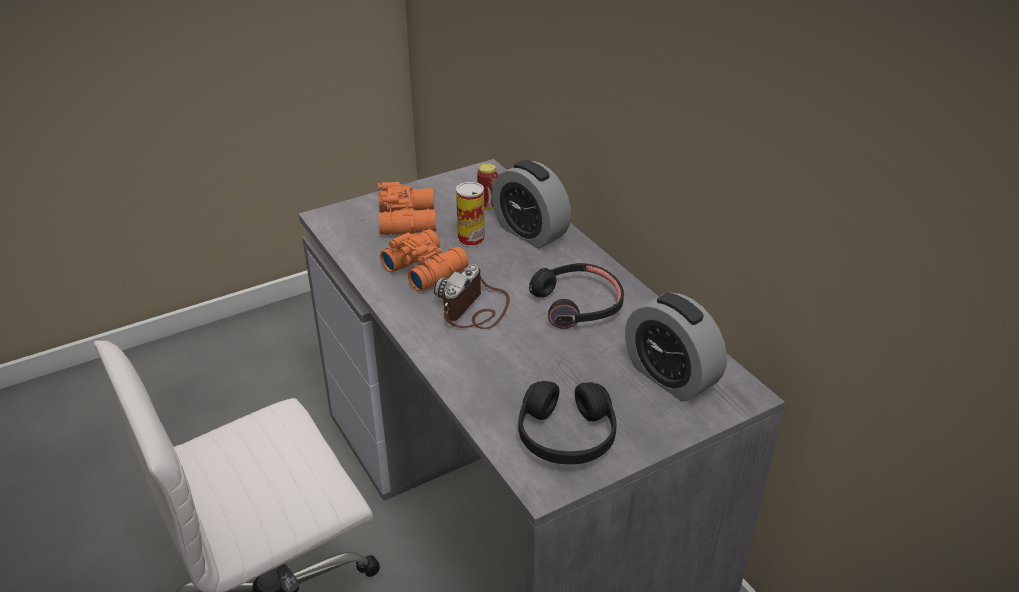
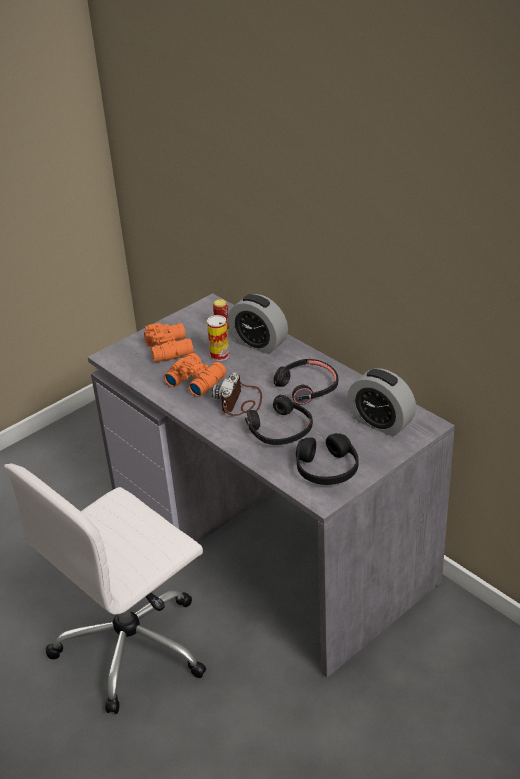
camera: 10 degrees left, 0 degrees up
(516, 361) = (280, 430): none -> black headphones

